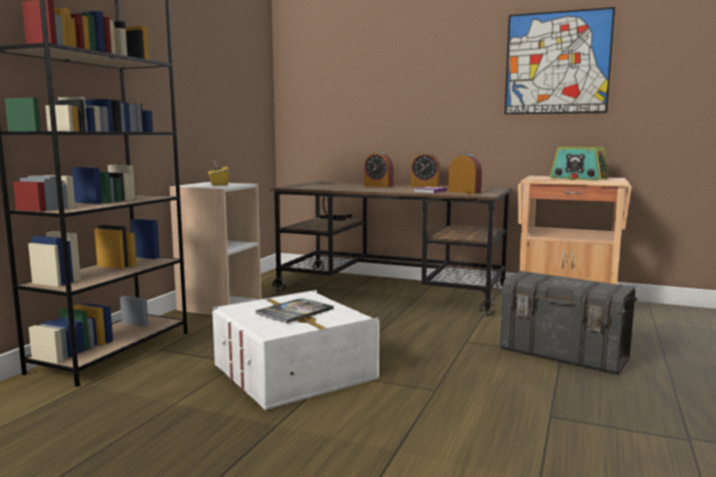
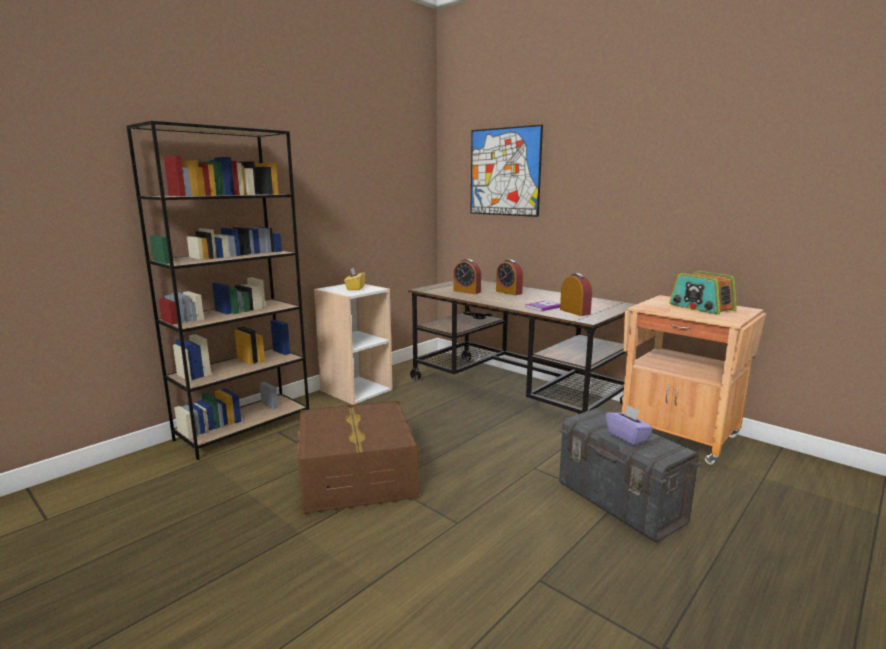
camera: 20 degrees right, 5 degrees up
(294, 372) = (357, 476): white storage box -> brown storage box
(295, 311) = (356, 426): book -> none
(425, 186) = (552, 296): alarm clock -> alarm clock (467, 291)
(557, 63) = (698, 176): picture -> picture (504, 172)
(571, 284) = (627, 437): none -> purple tissue box

